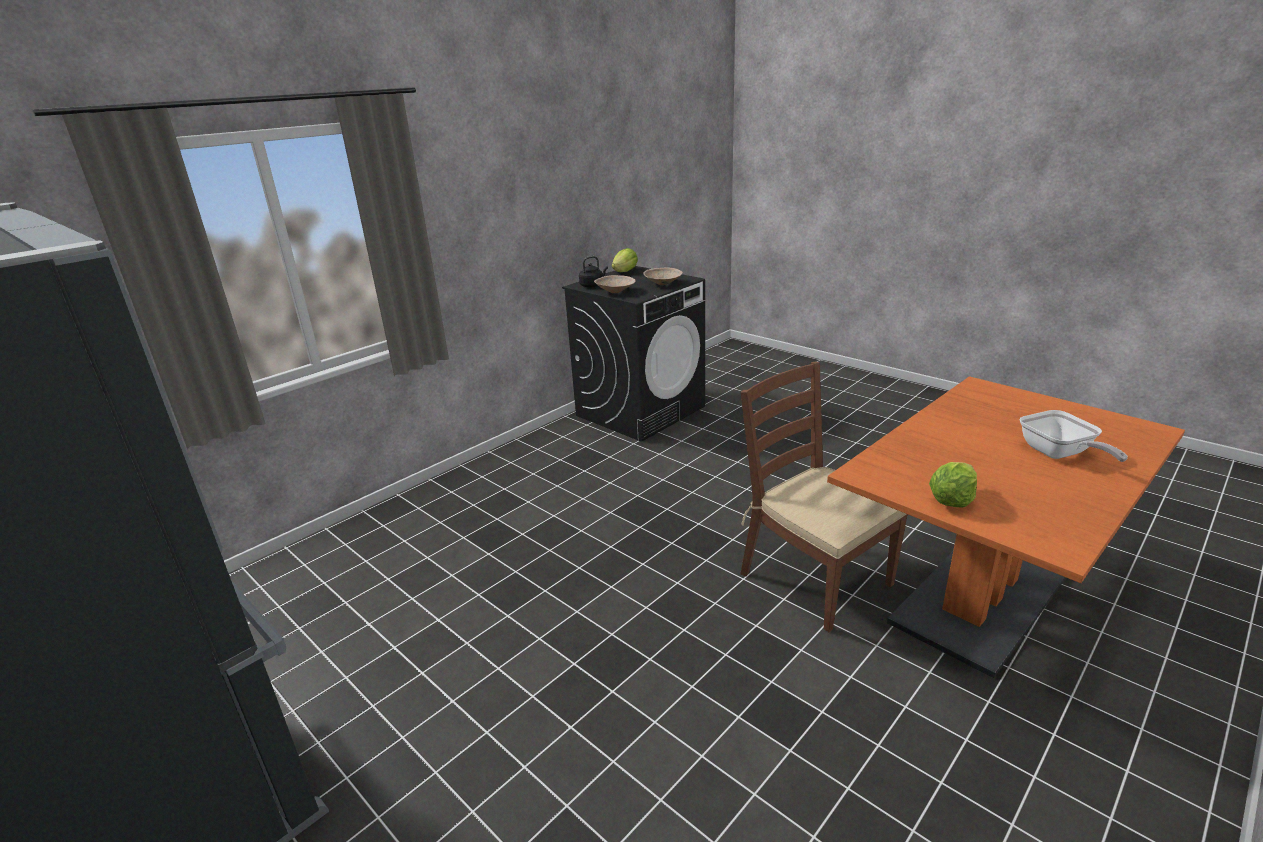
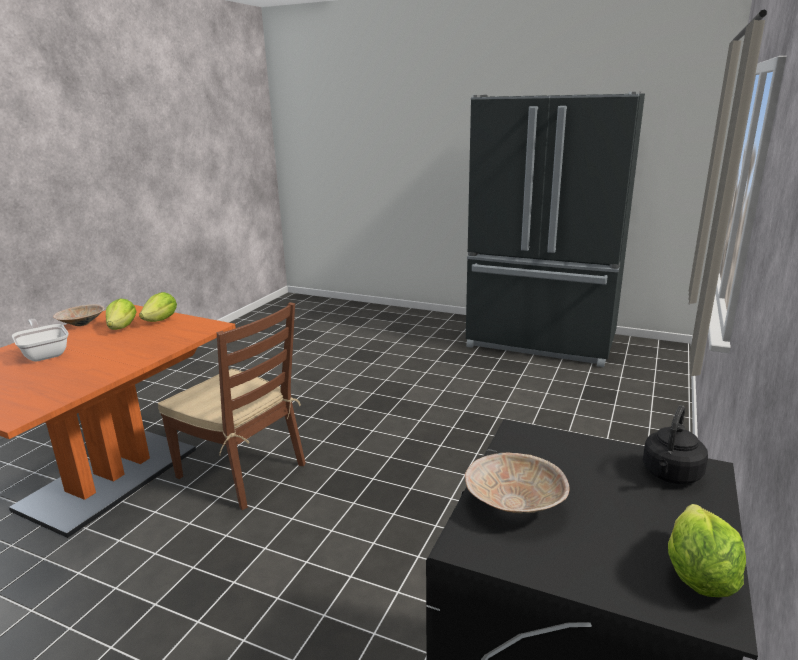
camera: 160 degrees right, 5 degrees down
(616, 292) = (583, 452): beige bowl -> beige bowl (81, 324)
(1003, 492) = (122, 327): none -> lettuce

